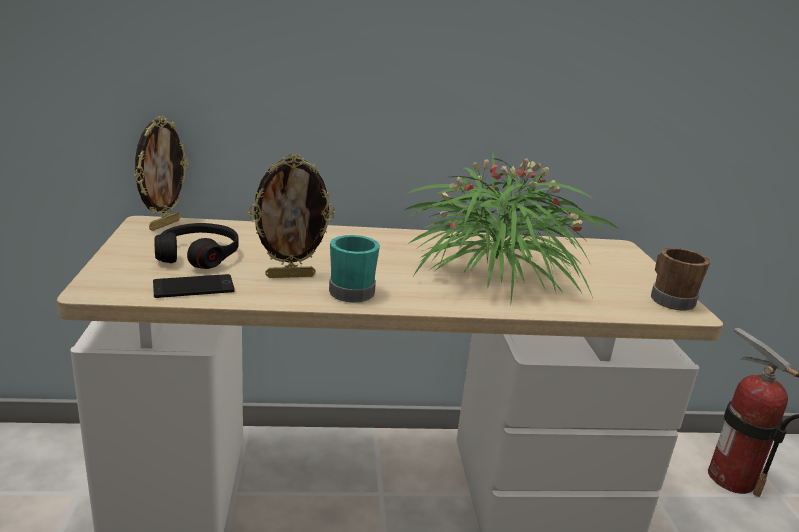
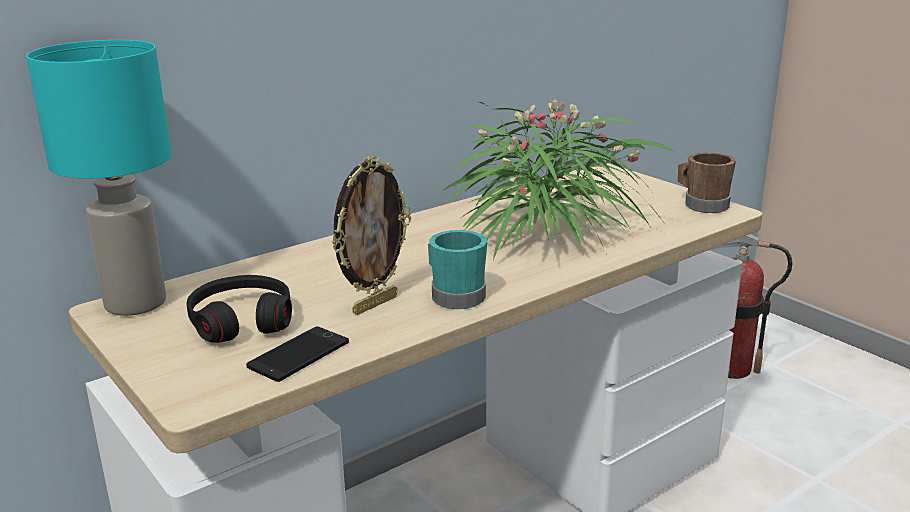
camera: 30 degrees left, 0 degrees up
(164, 224) = (134, 303): picture frame -> turquoise table lamp

